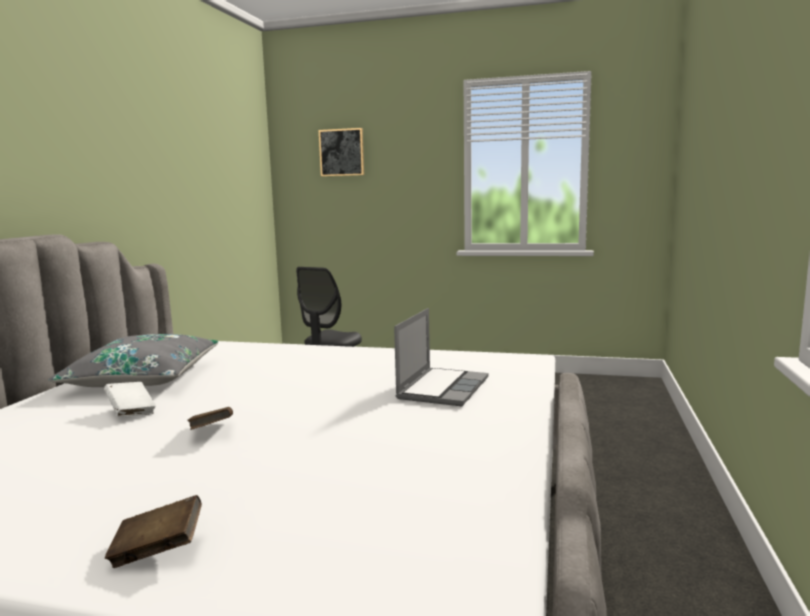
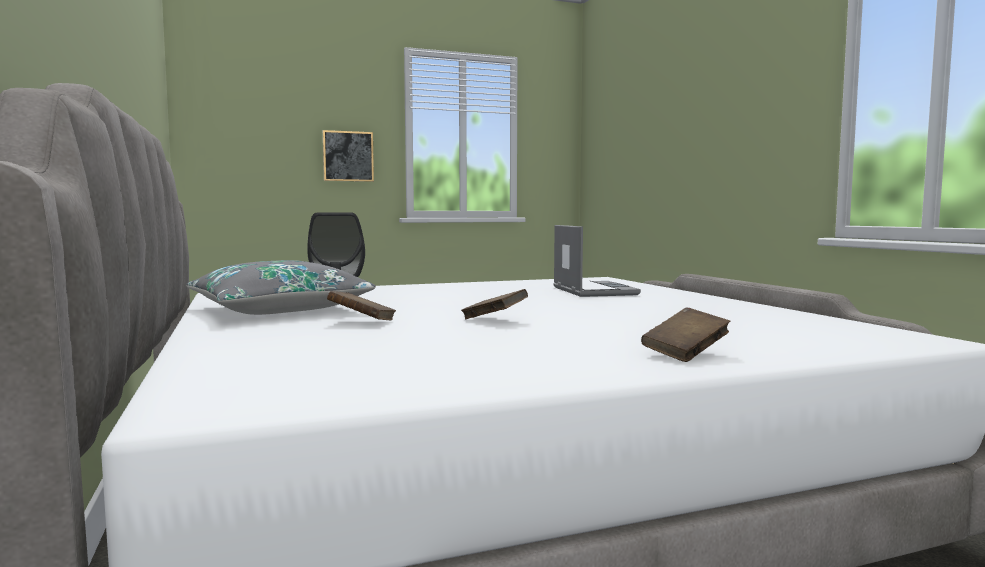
camera: 35 degrees left, 5 degrees down
(131, 411) = (362, 321): white book -> brown book
(342, 152) = (268, 106): picture -> picture (348, 156)

